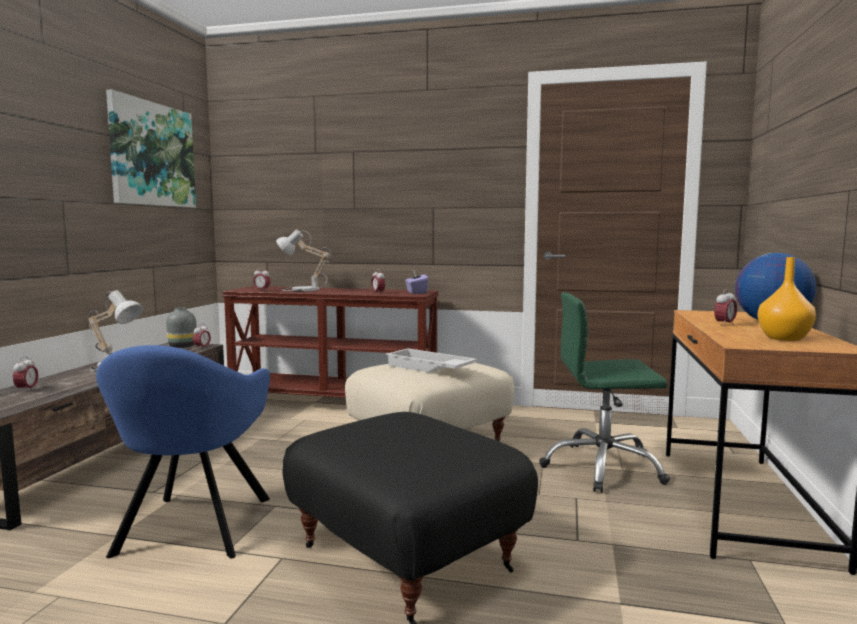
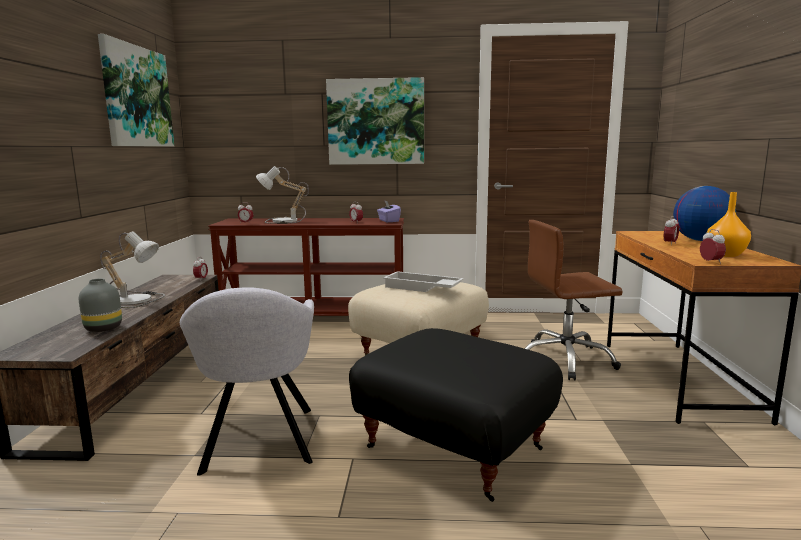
camera: 10 degrees left, 5 degrees up
(27, 390) = (70, 331): alarm clock -> alarm clock (711, 262)
(182, 346) = (180, 278): grey vase -> grey vase (102, 328)
(192, 529) = (259, 442): blue armchair -> grey armchair
(410, 182) = (376, 122): none -> picture
(603, 468) = (565, 360): green office chair -> brown office chair

